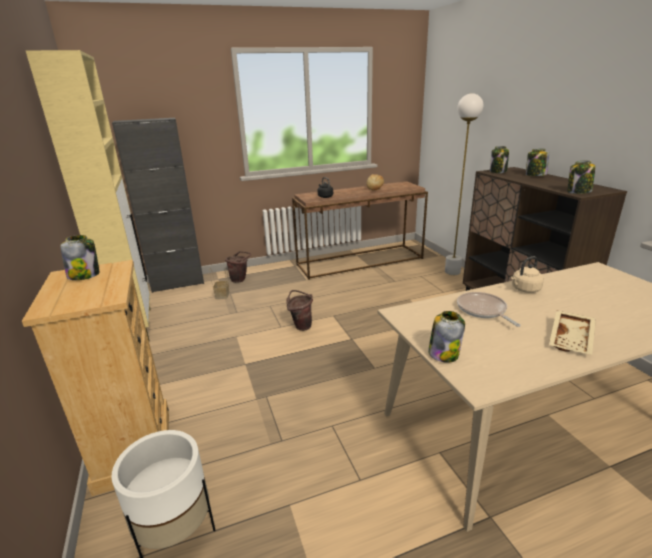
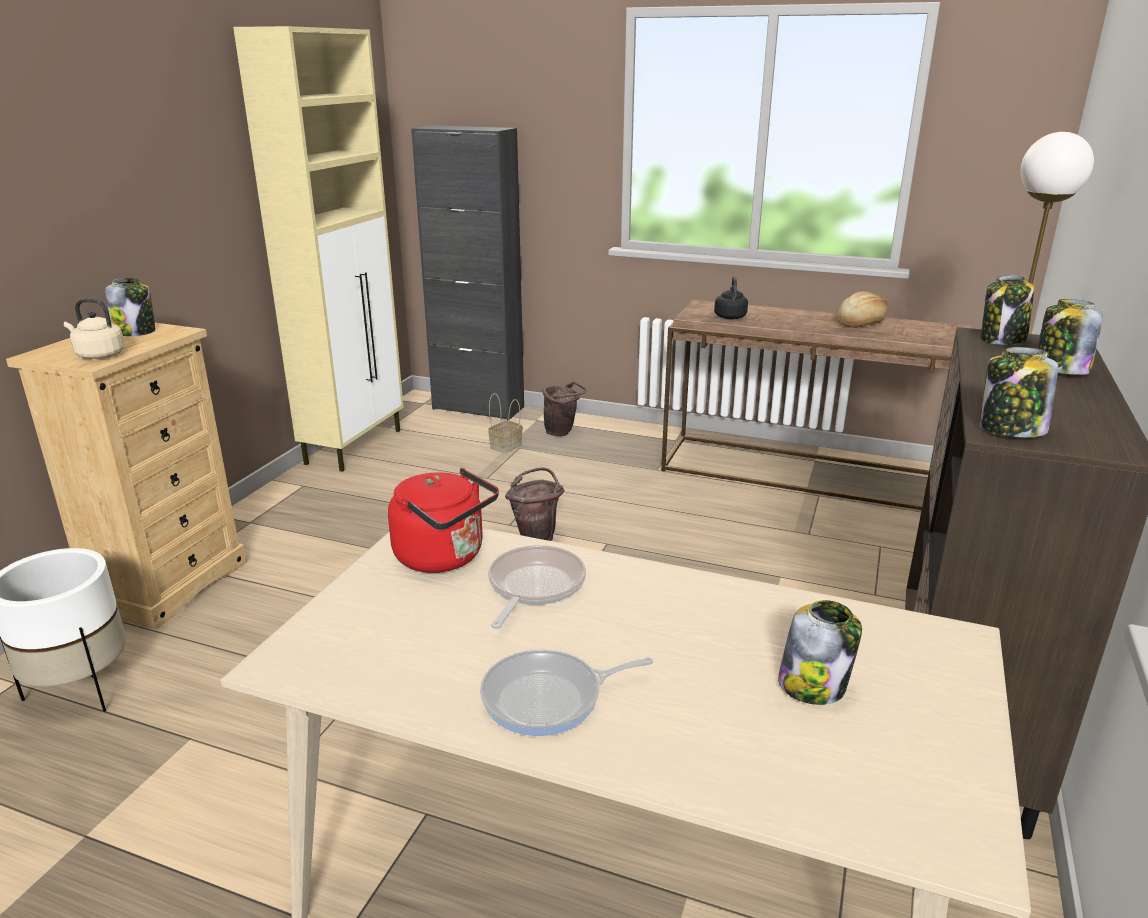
camera: 40 degrees right, 0 degrees up
(432, 317) = (444, 557): none -> red kettle
(443, 353) = (341, 606): jar -> jar (813, 685)
(524, 289) = (686, 594): beige kettle -> beige kettle (98, 355)
(572, 339) = (548, 698): beige tray -> frying pan

